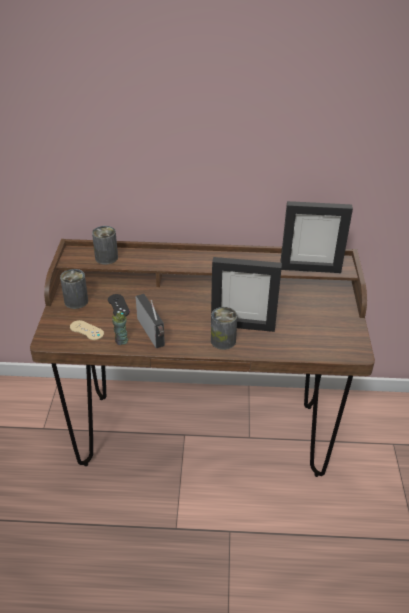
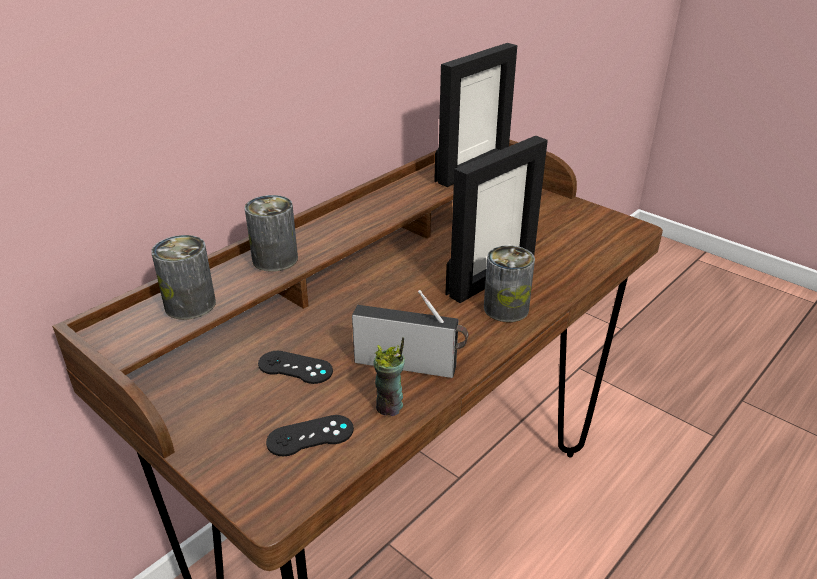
camera: 50 degrees left, 5 degrees down
(76, 301) = (212, 410): can -> can (275, 259)
(86, 330) = (310, 436): beige game controller -> black game controller

